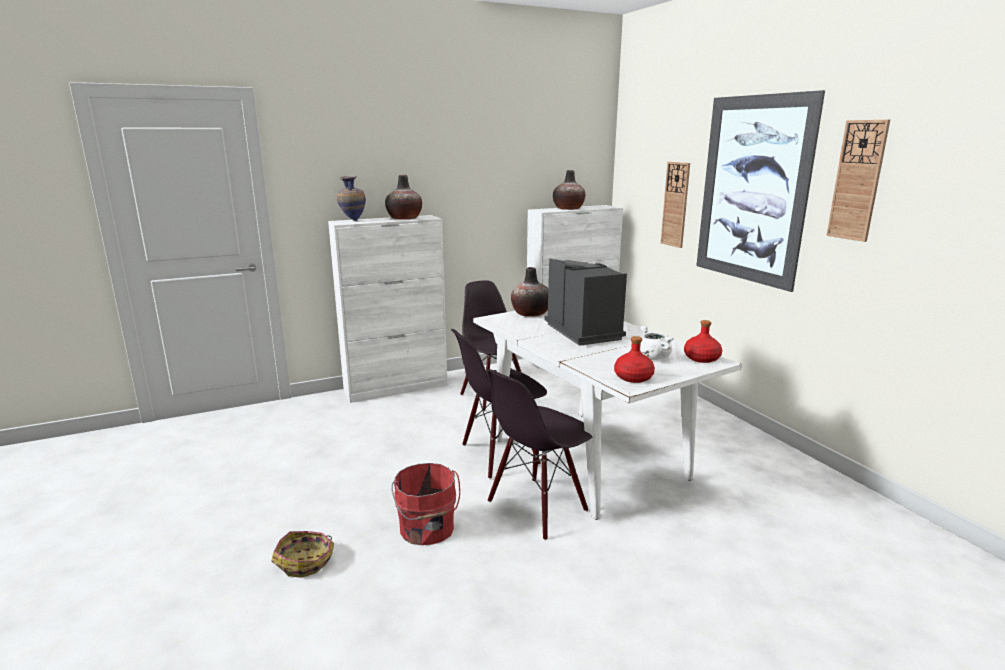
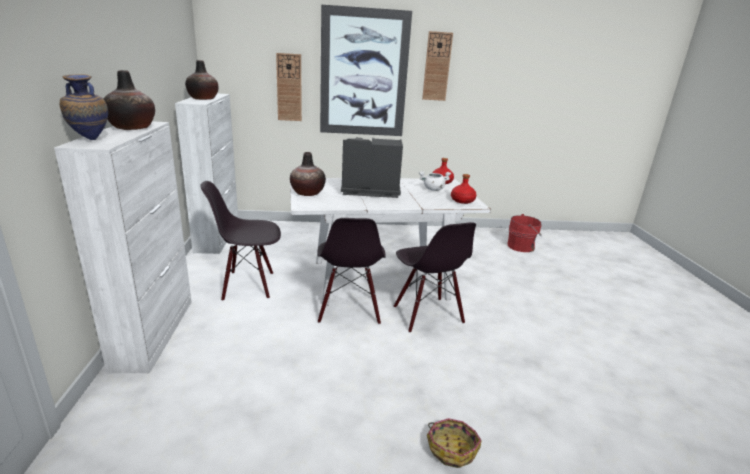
camera: 70 degrees left, 5 degrees up
(427, 529) = (432, 369): red bucket -> red bucket (522, 246)

